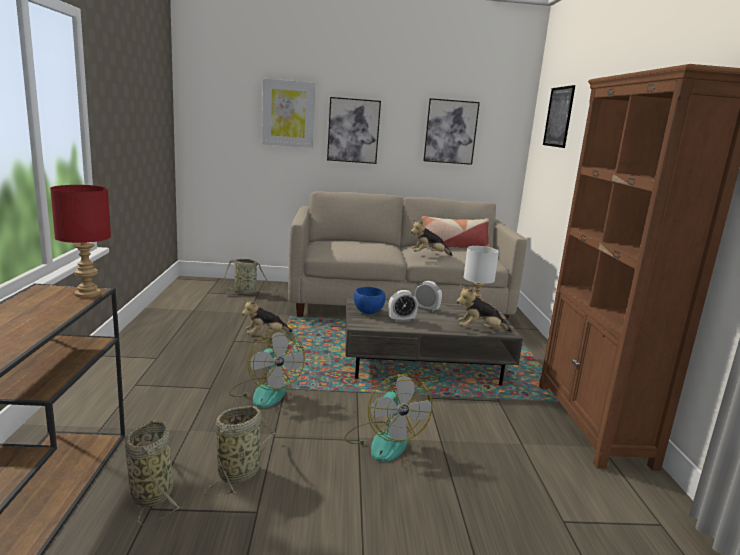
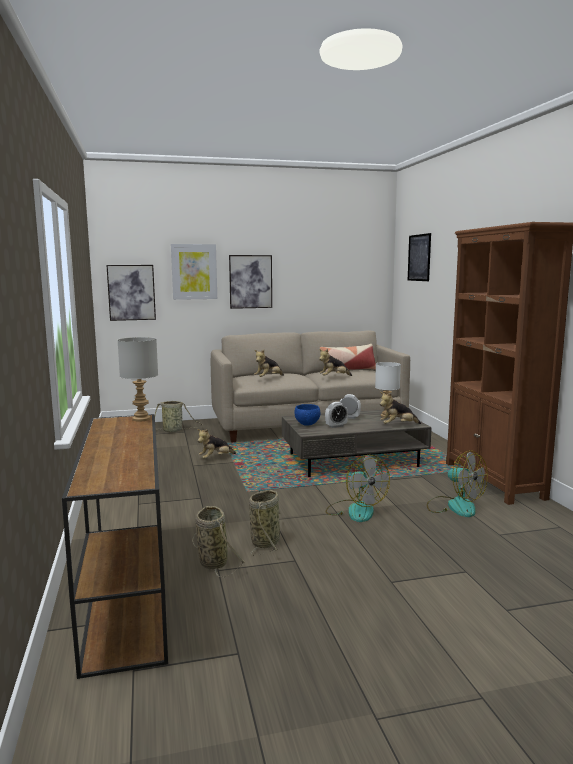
camera: 10 degrees left, 5 degrees down
(88, 294) = (142, 419): red table lamp -> grey table lamp
(264, 392) = (245, 494): fan -> fan (454, 506)
(349, 247) = (268, 378): none -> plush toy
(450, 132) = (330, 276): picture -> picture (131, 292)

